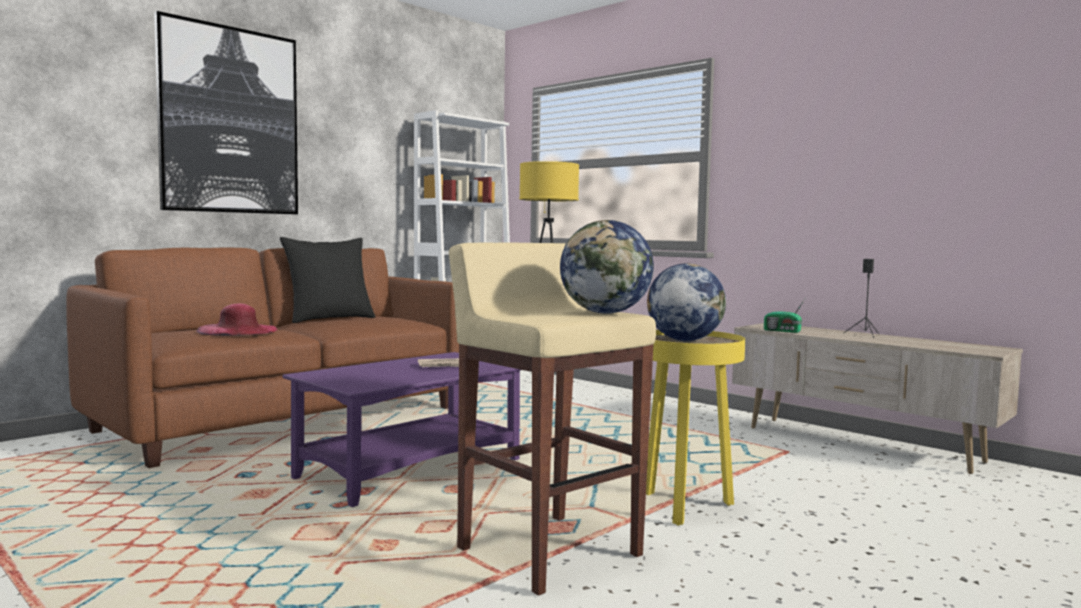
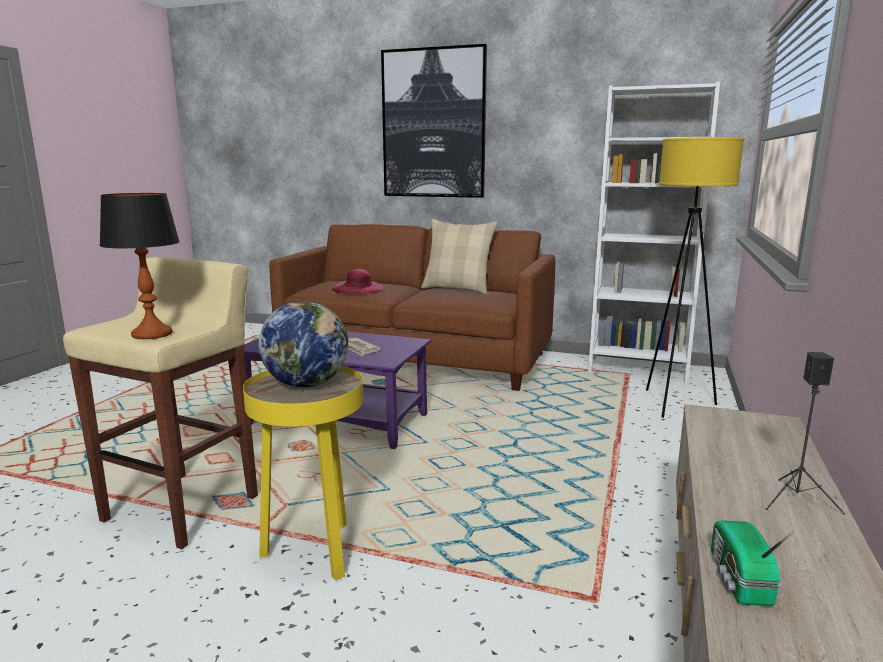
camera: 65 degrees right, 10 degrees up
(330, 319) = (457, 289): black pillow -> beige pillow
(606, 313) = (151, 334): globe -> table lamp
(783, 331) = (705, 434): radio -> radio (739, 580)

